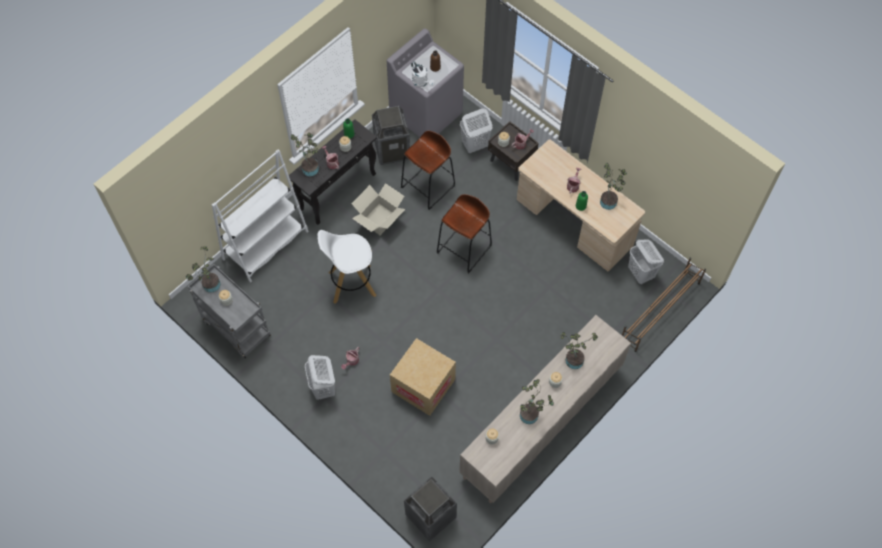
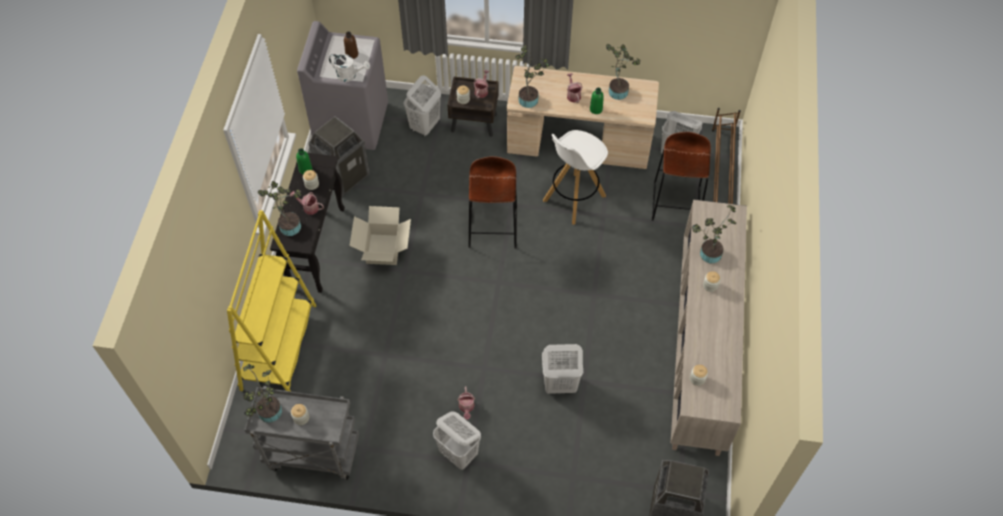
camera: 35 degrees left, 5 degrees down
(265, 245) = (279, 347): white bookcase -> yellow bookcase
(351, 284) = (404, 330): white stool -> white stool (573, 198)
(423, 385) = (559, 384): cardboard box -> white laundry basket
(428, 186) = (409, 190): brown stool -> brown stool (676, 204)
(531, 415) = (715, 331): potted plant -> potted plant (530, 99)

